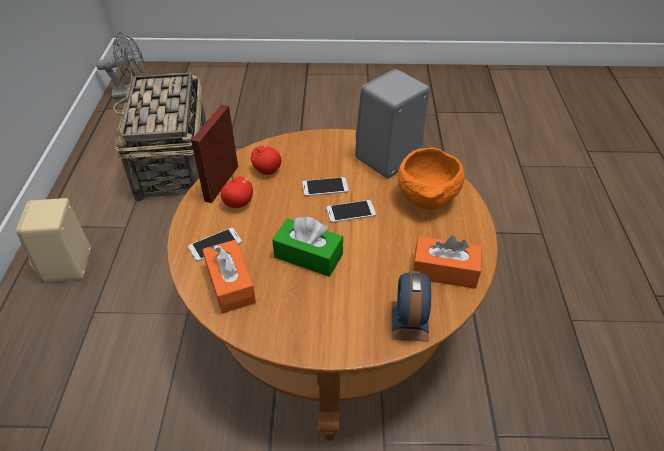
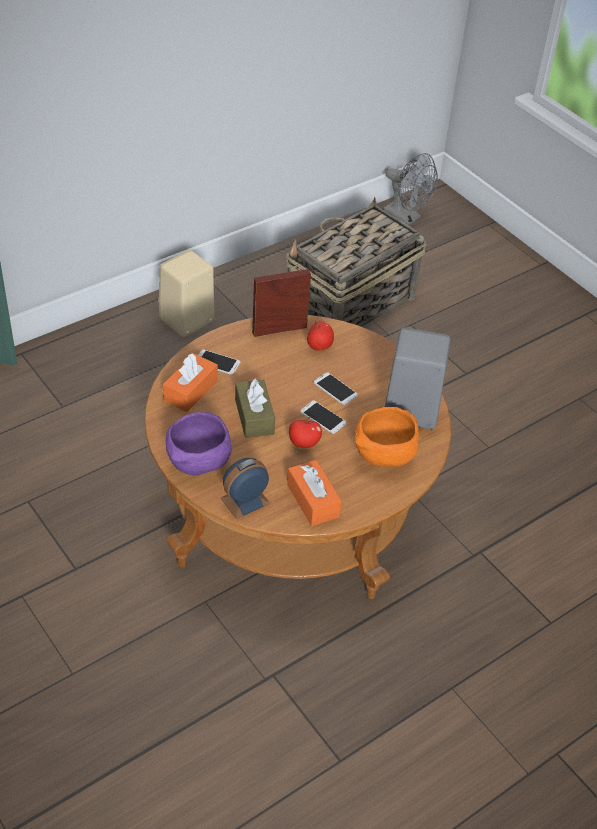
camera: 50 degrees right, 0 degrees up
(238, 203) = (268, 351): apple -> apple (304, 443)
(308, 256) = (254, 416): green tissue box -> brown tissue box
(333, 332) = (198, 464): none -> purple bowl

